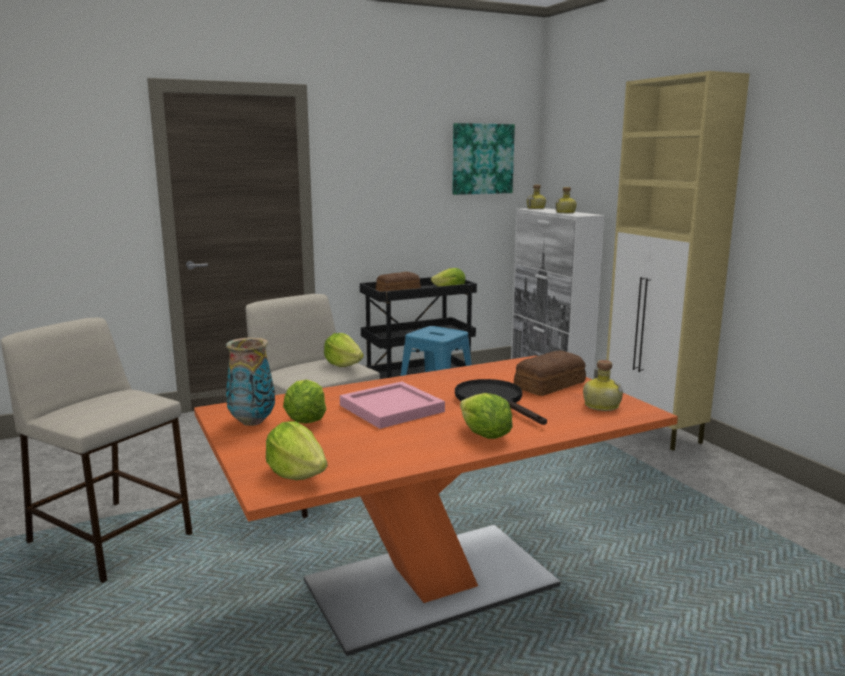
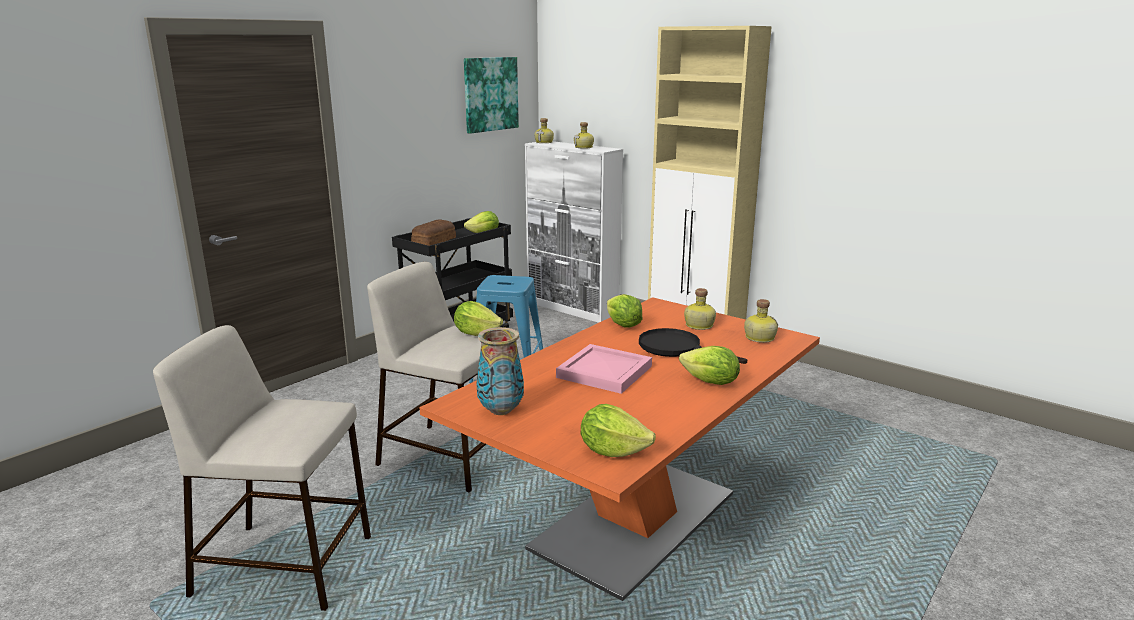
camera: 25 degrees left, 5 degrees up
(306, 420) = (547, 398): lettuce -> lettuce (623, 325)
(547, 385) = (698, 325): bread -> bottle

